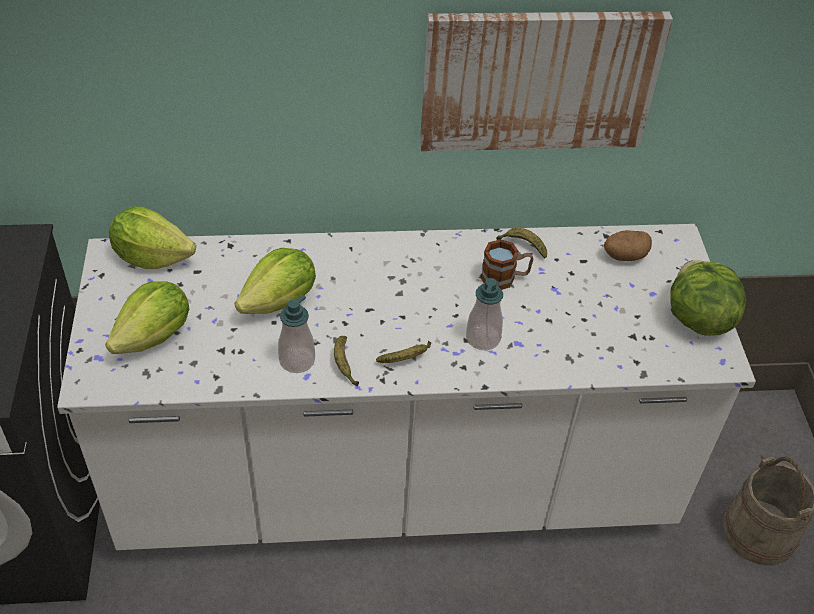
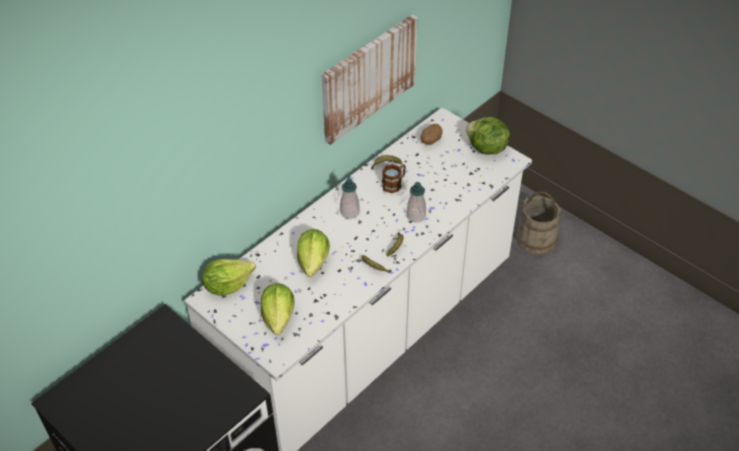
camera: 40 degrees left, 0 degrees up
(297, 360) = (353, 280): soap dispenser -> soap dispenser (349, 212)

